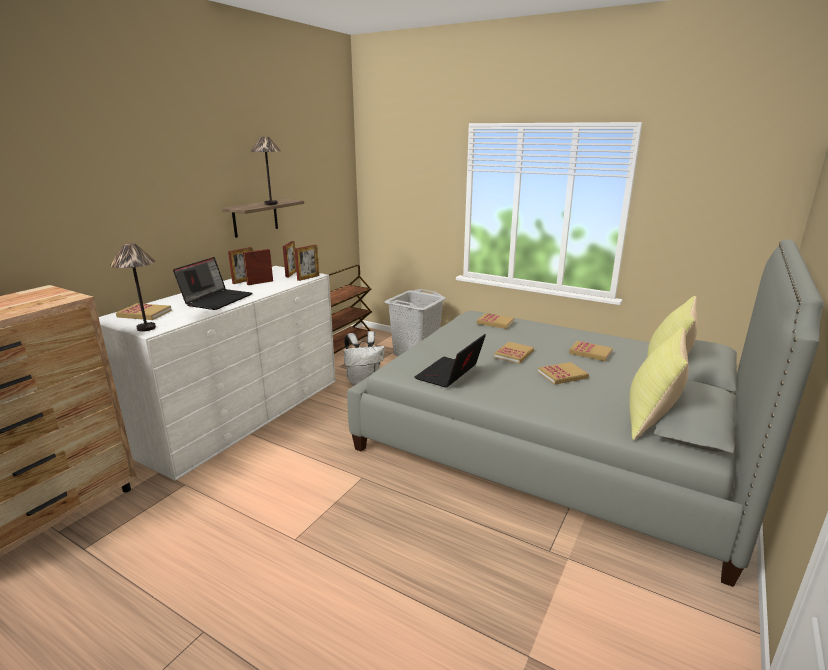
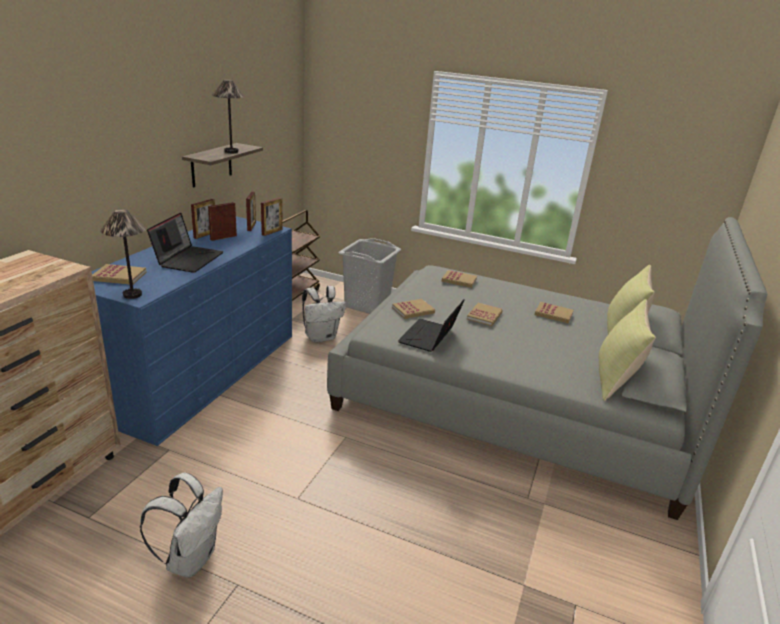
camera: 10 degrees left, 5 degrees up
(166, 598) = (191, 558): none -> white backpack
(241, 412) = (202, 372): white dresser -> blue dresser
(562, 375) = (533, 338): book -> book (413, 310)

